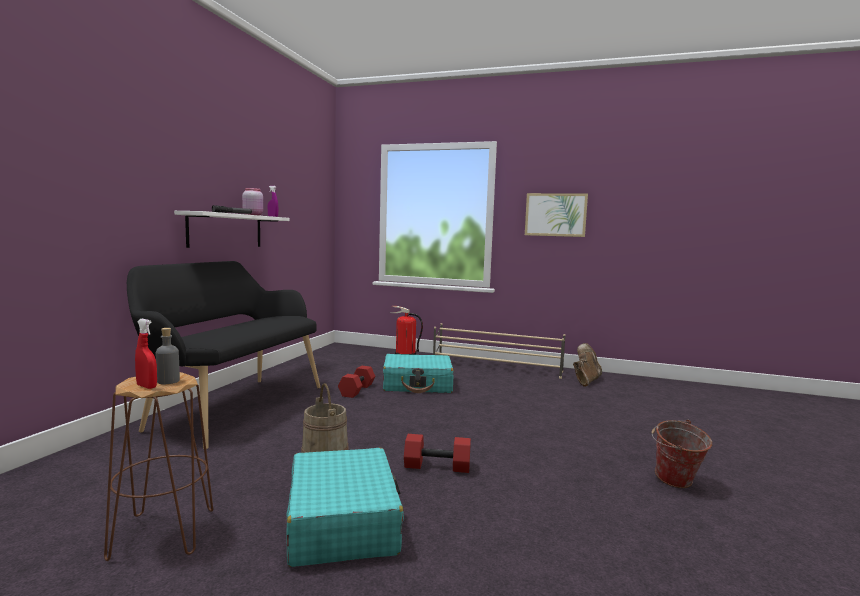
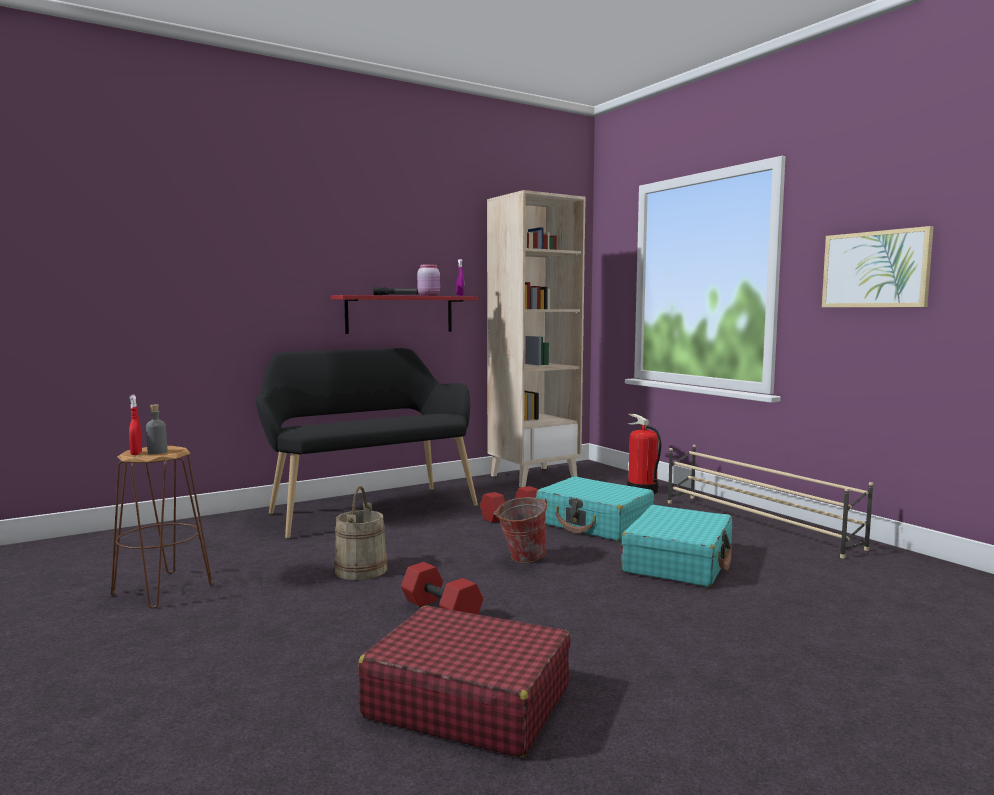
camera: 40 degrees right, 0 degrees up
(226, 230) = (400, 314): white shelf -> red shelf
(320, 360) = (533, 477): none -> beige bookcase
(343, 521) = (275, 625): turquoise suitcase -> turquoise suitcase (678, 562)
(561, 516) = (467, 702): none -> red suitcase
(585, 381) = (885, 571): brown boot -> none
(675, 484) = (712, 736): bucket -> bucket (520, 559)

